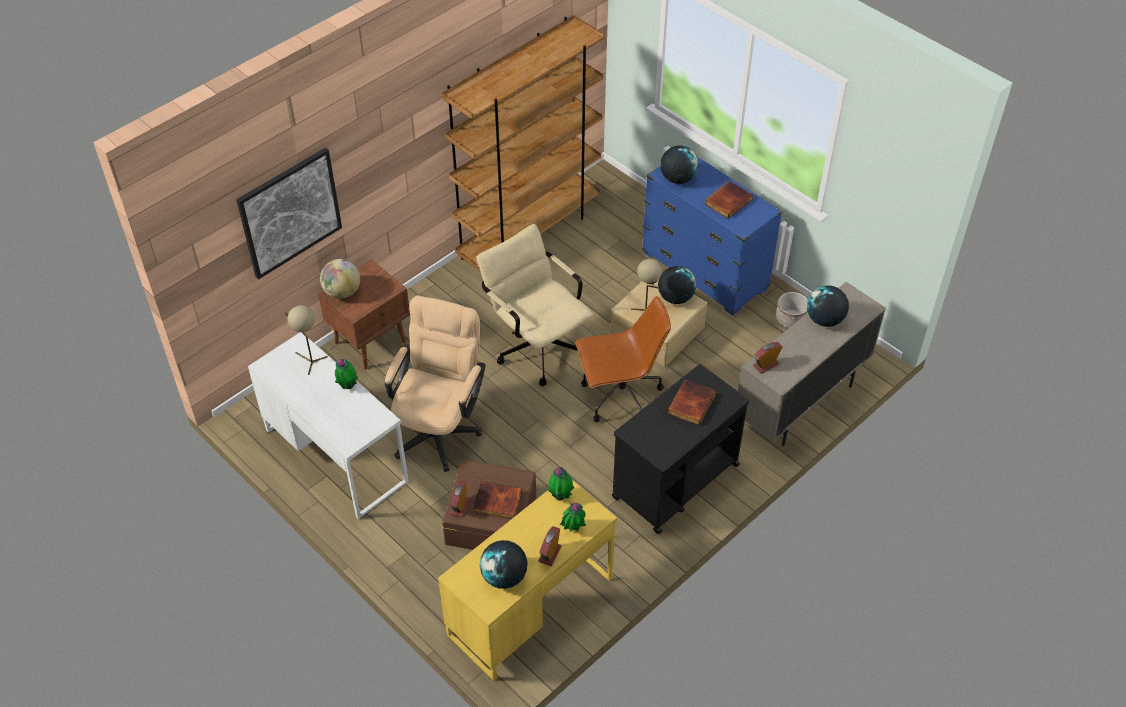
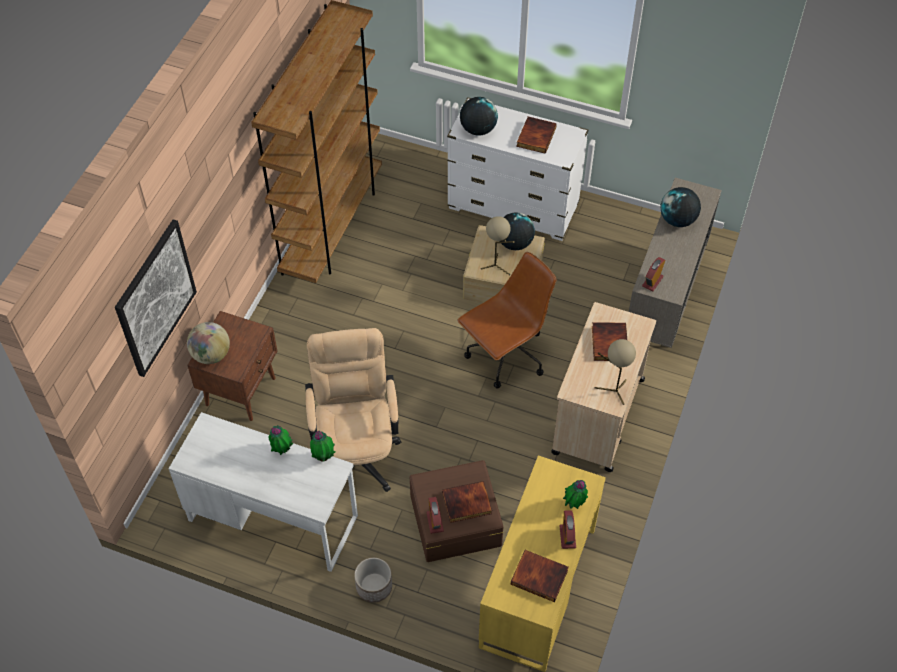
camera: 25 degrees left, 5 degrees up
(309, 361) = (228, 439): beige table lamp -> beige table lamp (613, 390)
(504, 577) = (540, 576): globe -> book
(536, 345) = (401, 334): beige office chair -> none
(561, 496) = (545, 477): potted plant -> potted plant (323, 456)
(675, 481) = (597, 416): black cart -> beige cart
(704, 271) = (513, 207): blue dresser -> white dresser
(790, 320) = (612, 226): planter -> planter (373, 587)

